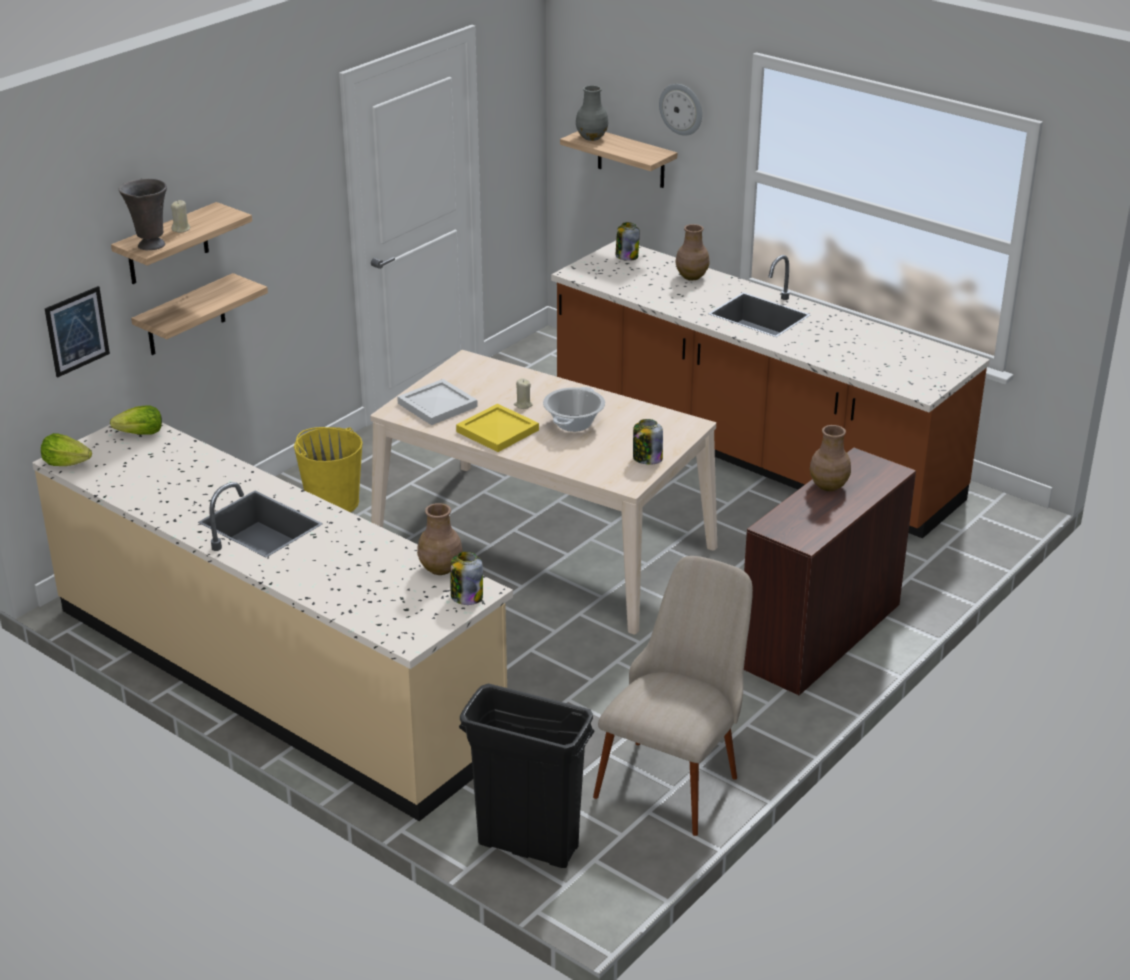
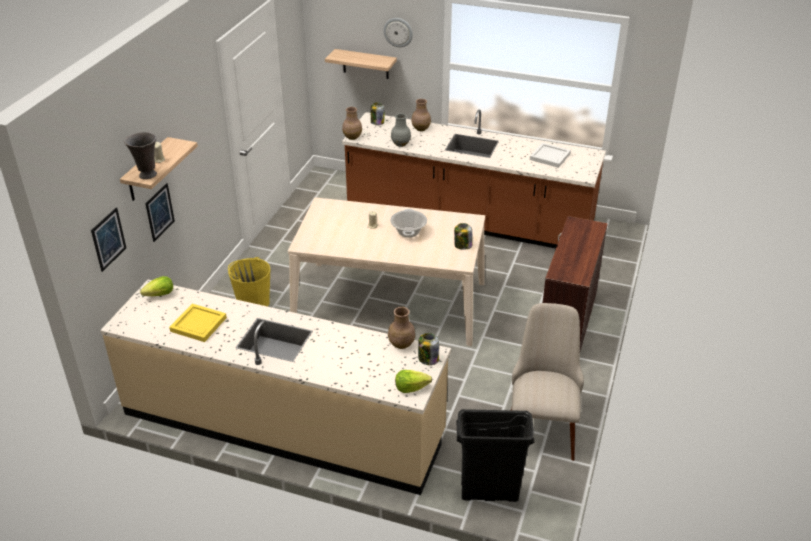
camera: 20 degrees left, 5 degrees up
(66, 463) = (123, 326): lettuce -> lettuce (411, 388)
(185, 316) = (159, 212): shelf -> picture
(438, 405) = (324, 236): white tray -> white tray (550, 156)
(499, 431) = (369, 245): yellow tray -> yellow tray (199, 324)
(592, 137) = (342, 55): grey vase -> grey vase (400, 144)
(828, 485) = (570, 242): brown vase -> brown vase (352, 137)

